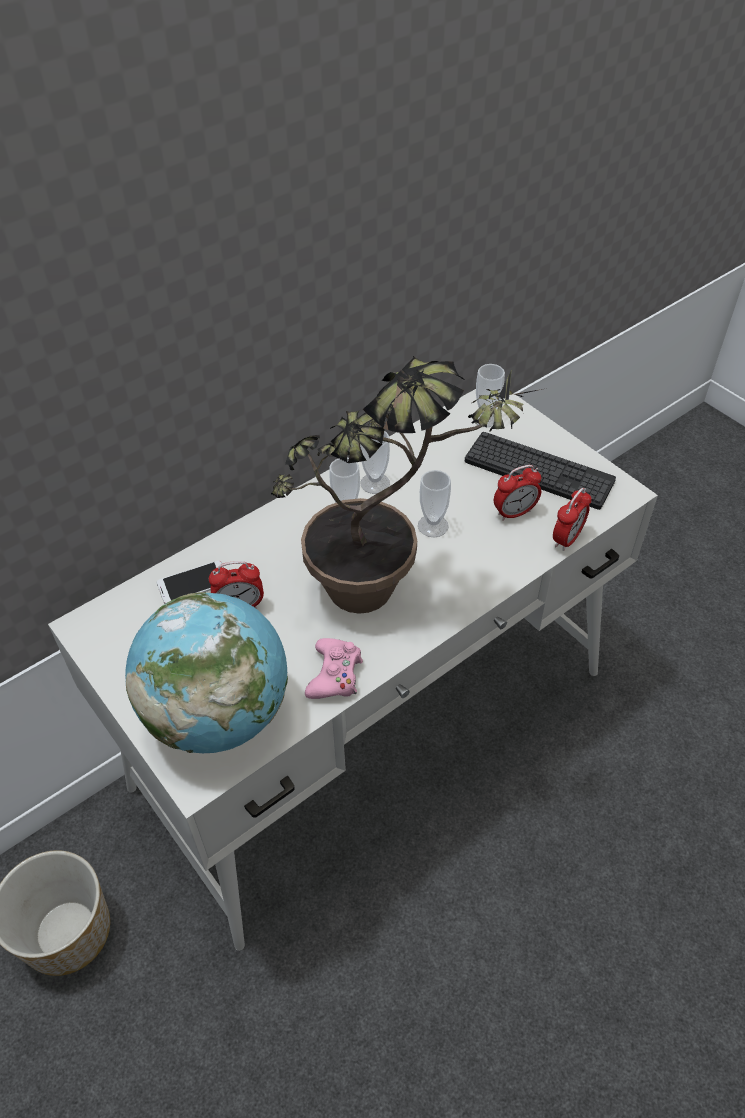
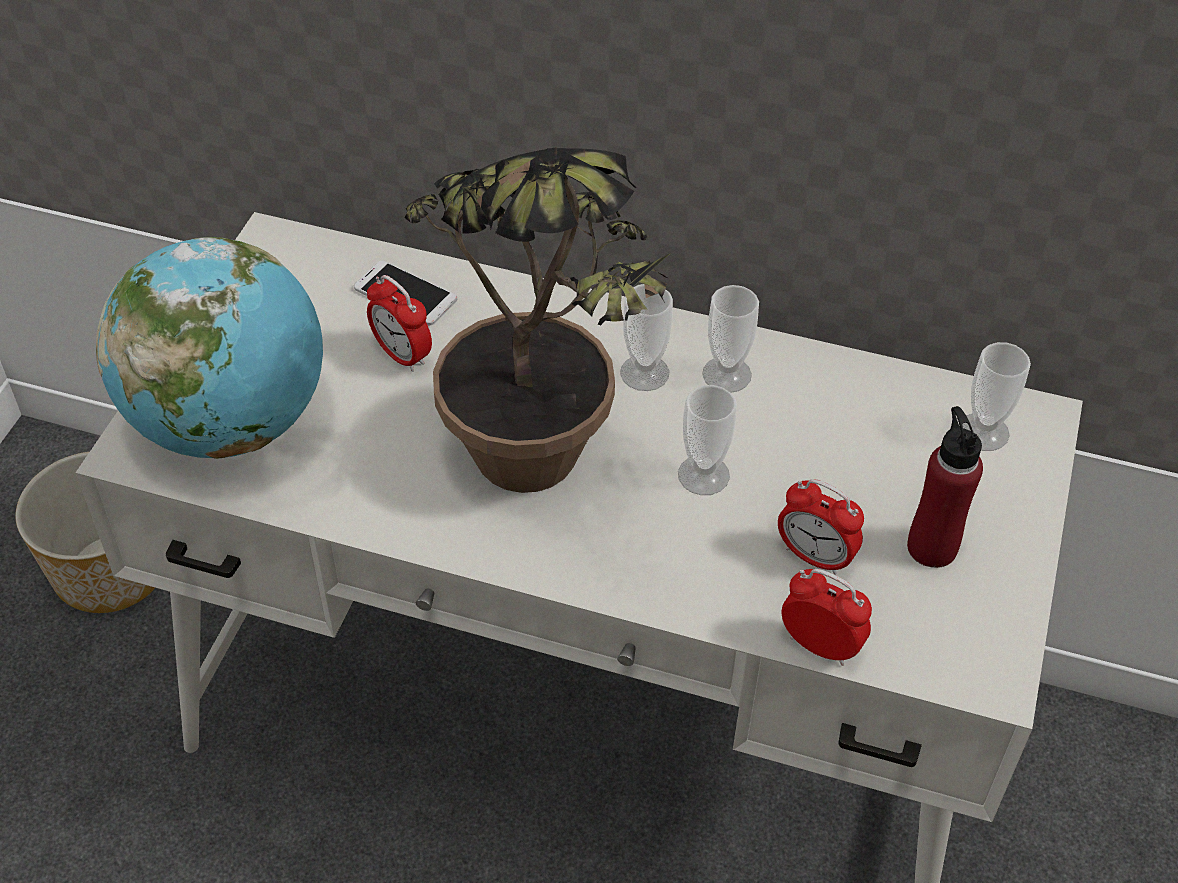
camera: 55 degrees right, 0 degrees up
(335, 675) = (365, 500): pink game controller -> none
(538, 471) = (932, 547): keyboard -> red bottle
(567, 539) = (819, 645): alarm clock -> alarm clock turned 150 degrees counterclockwise

